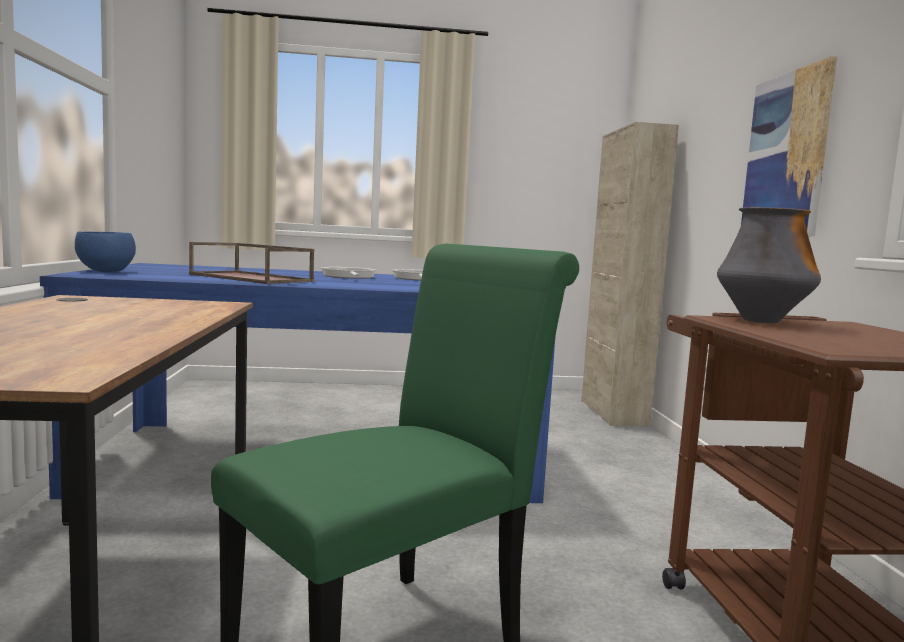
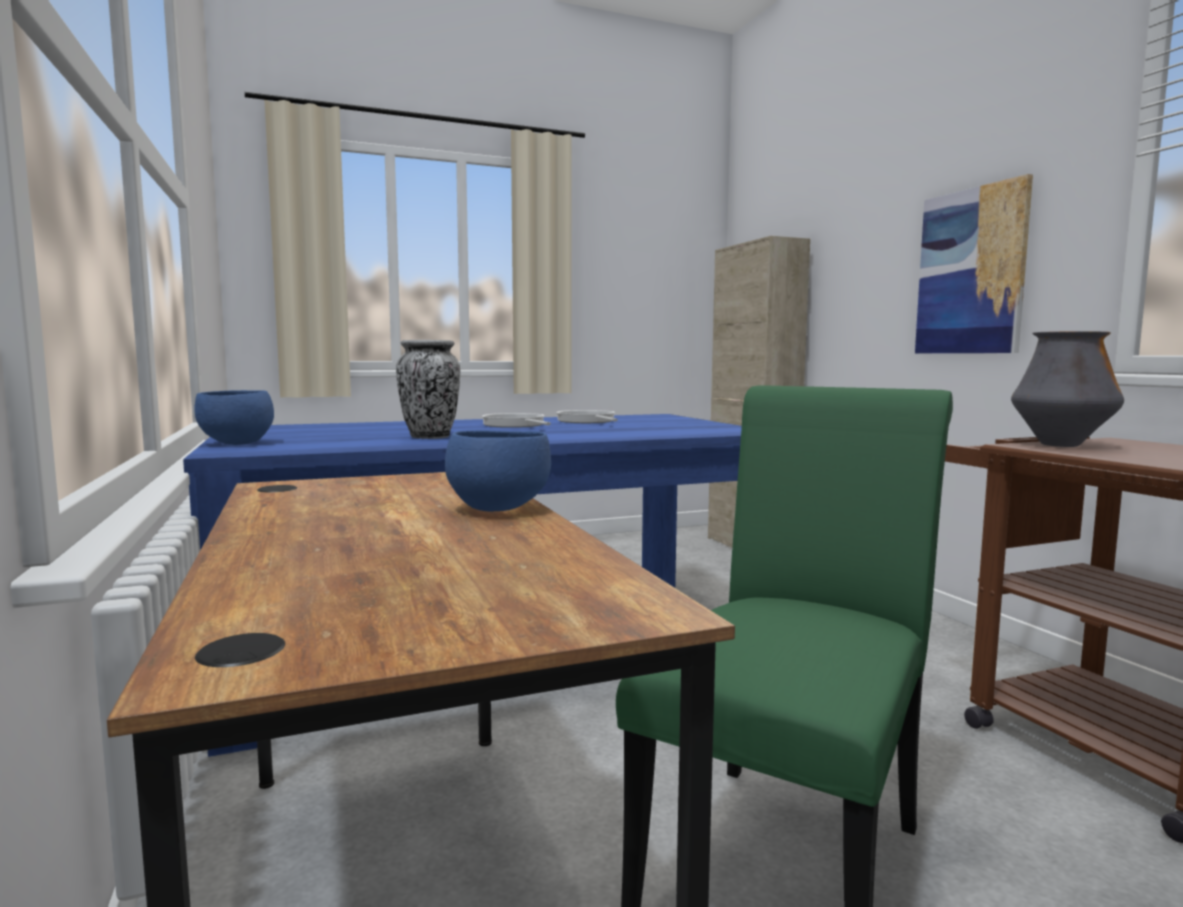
camera: 15 degrees left, 0 degrees up
(173, 322) = (498, 508): none -> blue bowl
(252, 278) = (430, 437): brown tray -> vase

